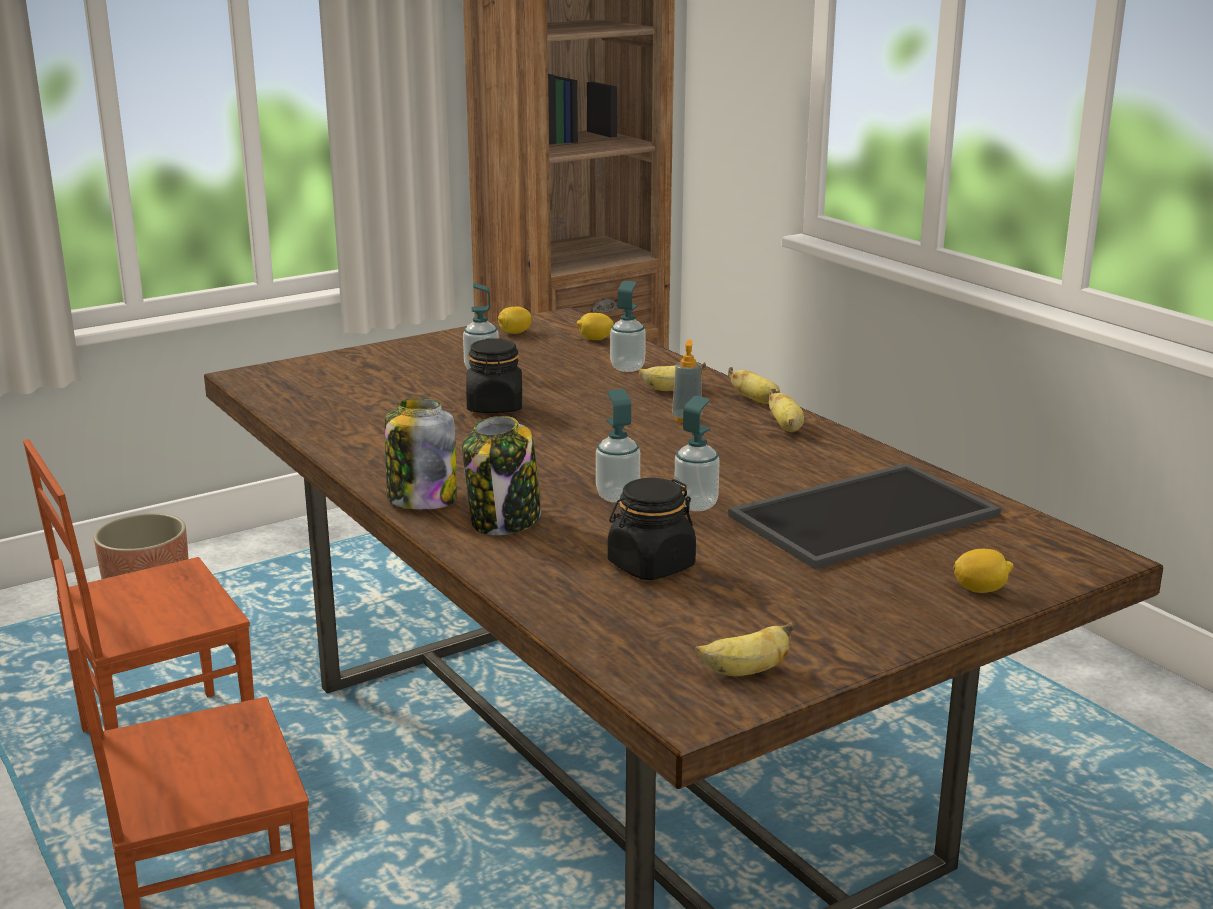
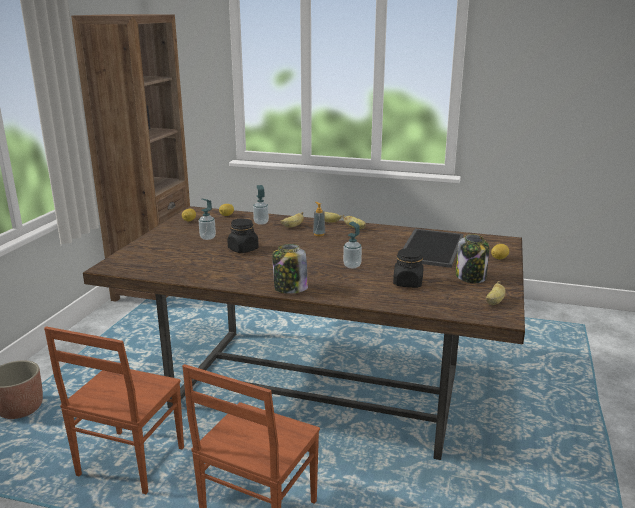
camera: 40 degrees left, 0 degrees up
(505, 521) = (334, 286): jar -> jar (471, 277)
(695, 504) = (380, 260): soap dispenser -> none

